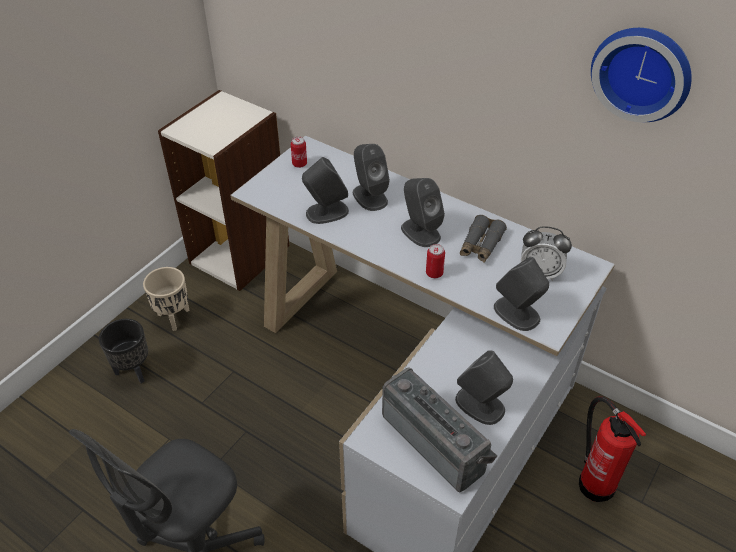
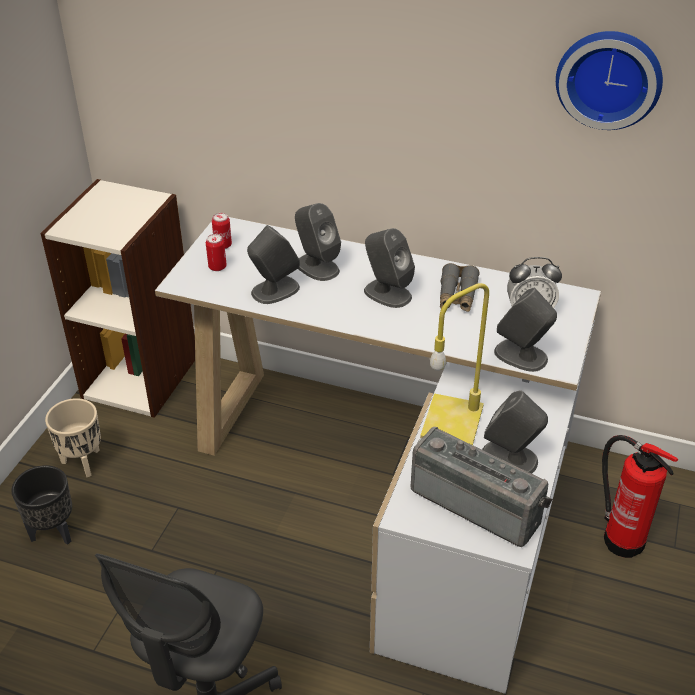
camera: 15 degrees left, 5 degrees down
(434, 273) = (419, 332): can -> can (217, 267)
(442, 358) = (451, 420): none -> yellow table lamp

